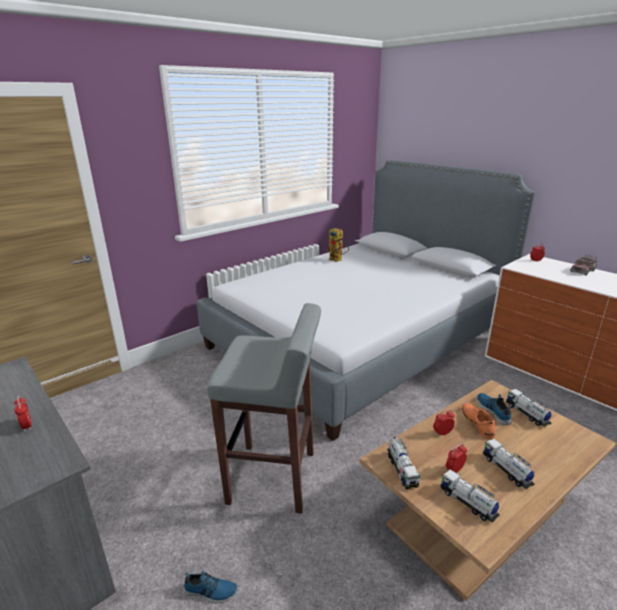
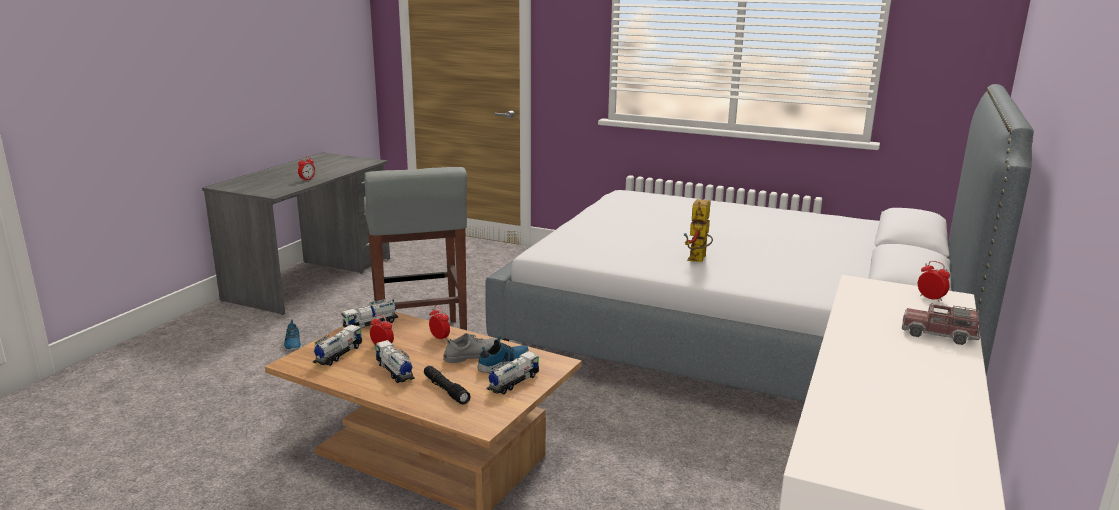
camera: 65 degrees right, 5 degrees down
(338, 260) = (793, 220): toy robot -> toy robot (698, 260)
(477, 422) = (472, 354): orange shoe -> grey shoe
(506, 470) = (395, 371): toy truck -> toy truck turned 75 degrees counterclockwise
(540, 448) = (446, 390): none -> black flashlight

